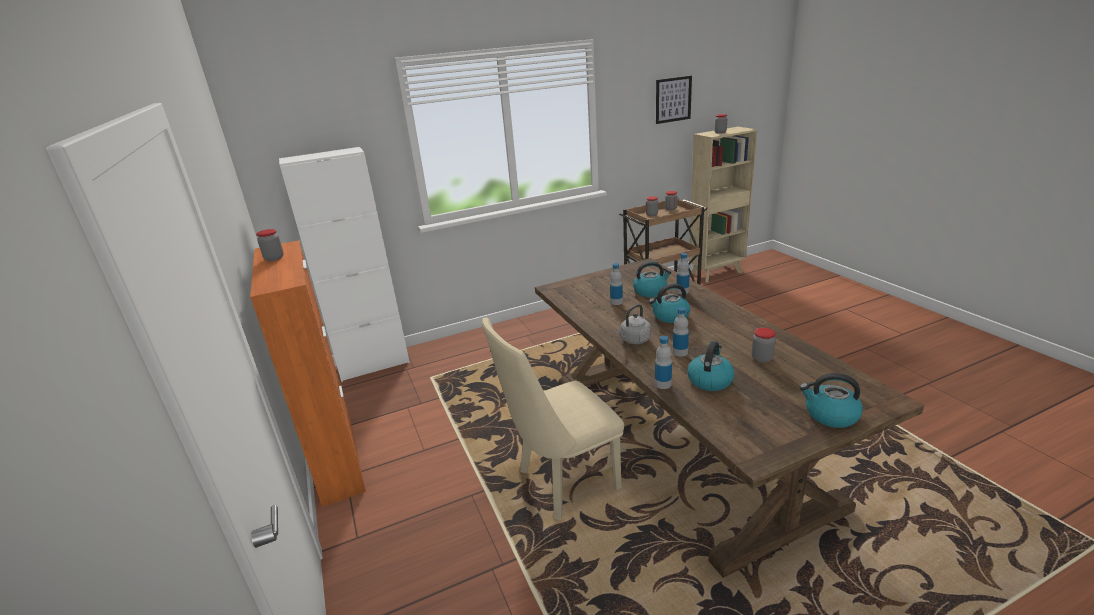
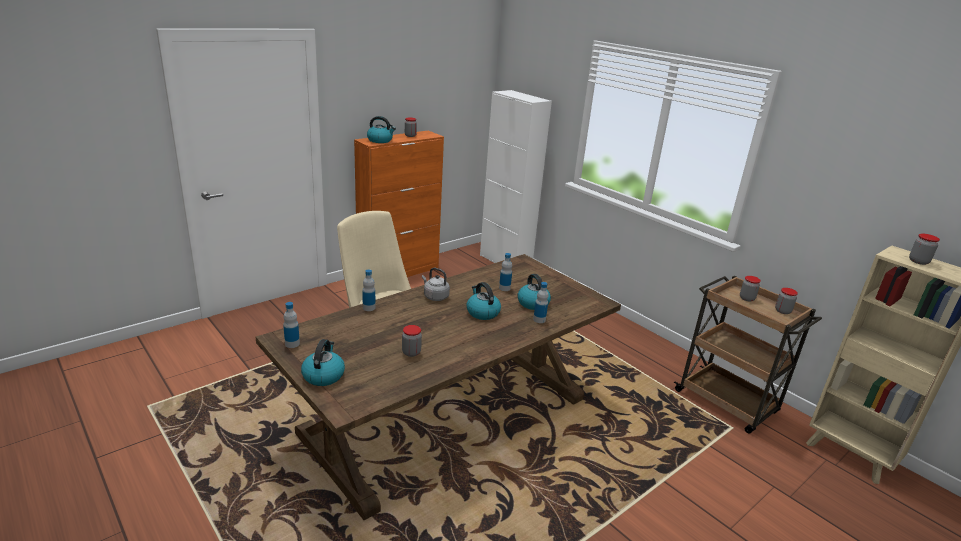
camera: 70 degrees right, 0 degrees up
(673, 99) = (880, 185): picture -> none
(680, 352) = (417, 315): bottle -> bottle (292, 344)
(710, 380) = (374, 326): kettle -> kettle (380, 140)

